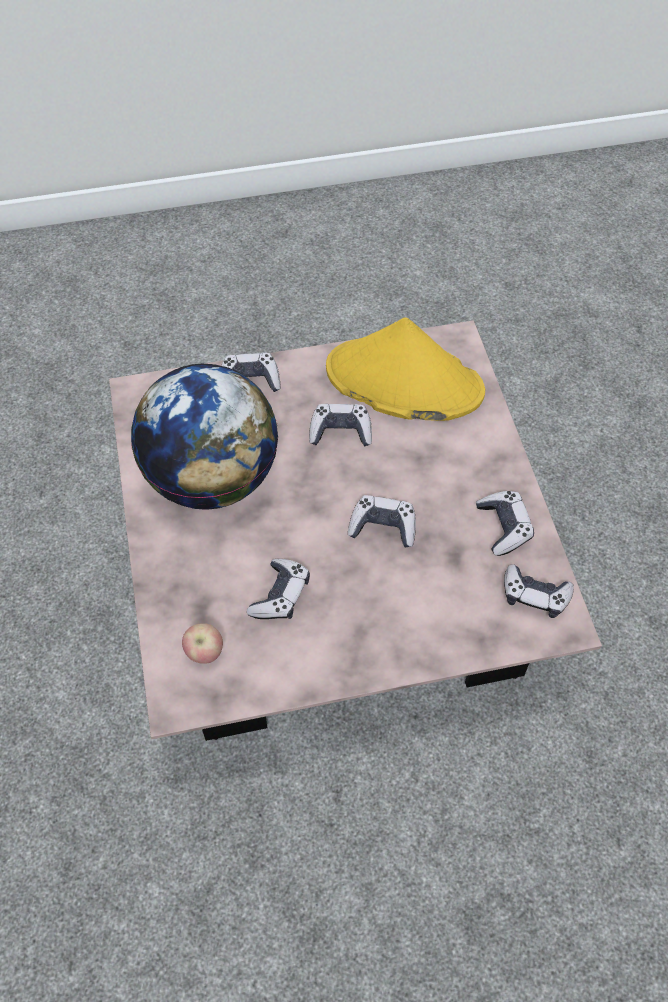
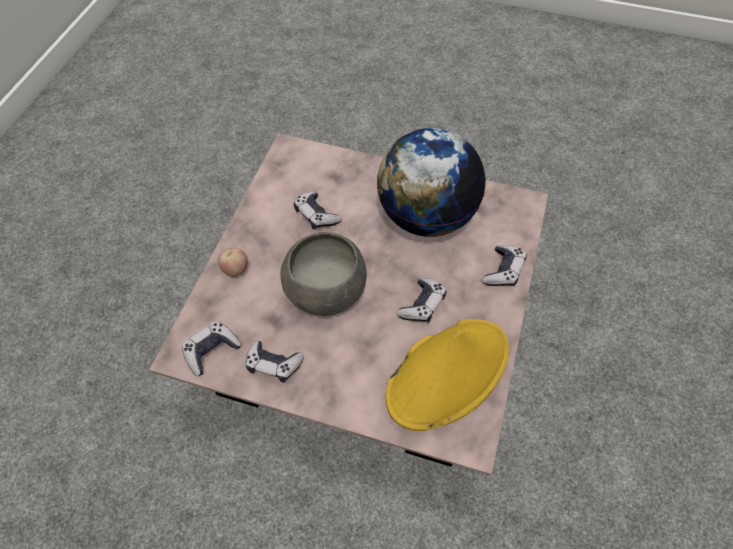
camera: 120 degrees right, 0 degrees up
(205, 652) = (307, 169): apple -> apple (235, 270)
(383, 527) = (326, 291): game controller -> grey bowl

